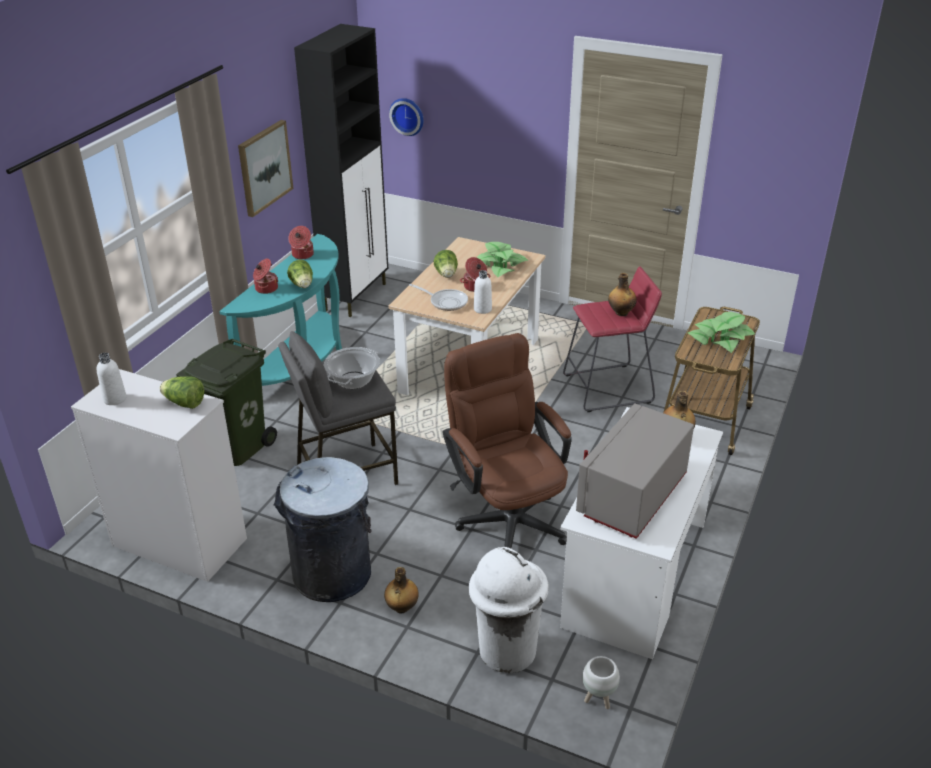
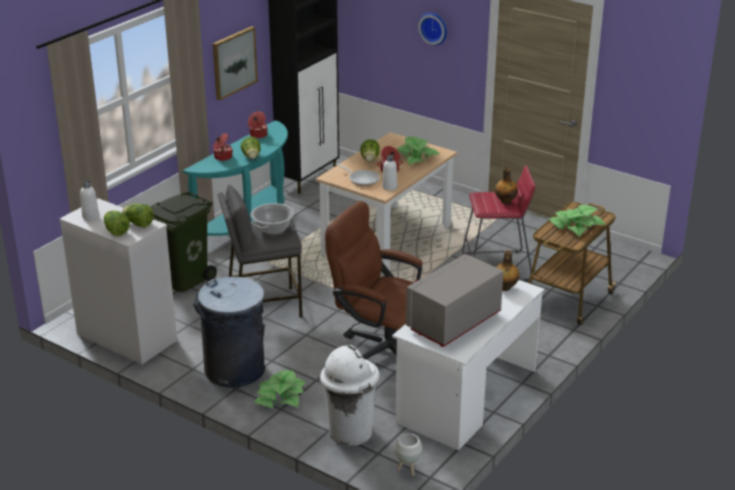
camera: 10 degrees right, 5 degrees down
(155, 418) = (116, 231): none -> lettuce
(401, 608) = (280, 397): bottle -> potted plant
(407, 116) = (363, 30): wall clock -> wall clock (434, 28)
(506, 515) = (380, 347): brown office chair -> brown office chair turned 45 degrees counterclockwise

